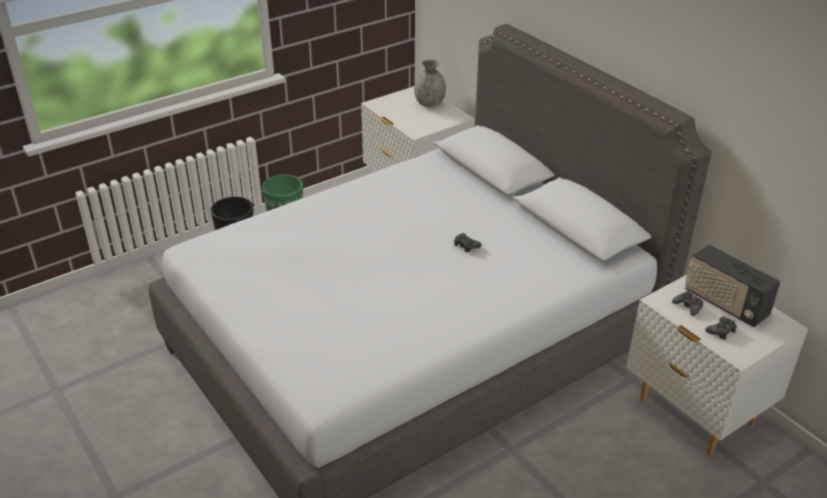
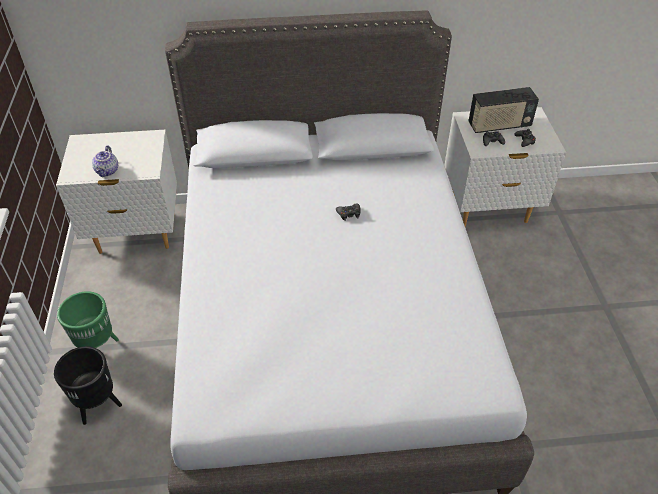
camera: 60 degrees left, 10 degrees up
(397, 115) = (108, 171): none -> teapot
(430, 104) = (111, 144): grey vase -> none

